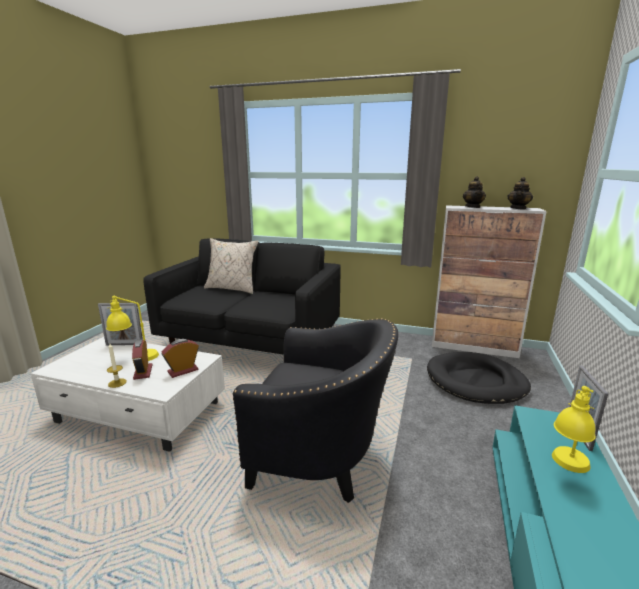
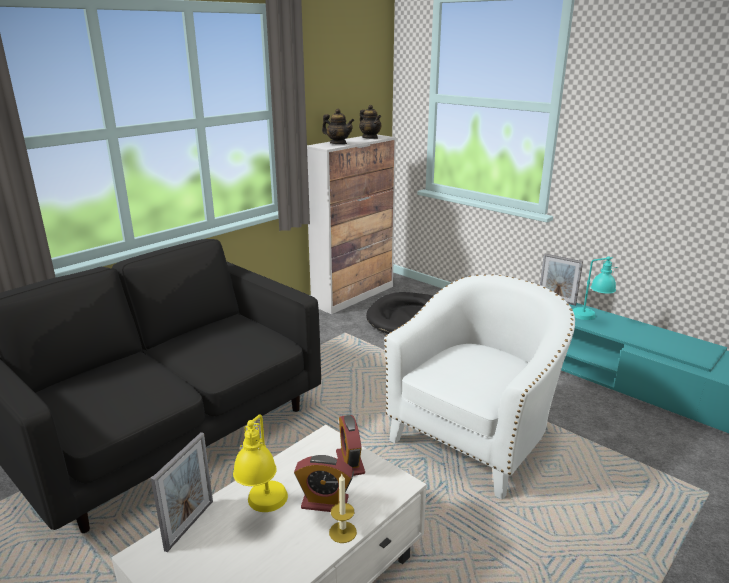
camera: 65 degrees left, 5 degrees up
(232, 288) = (108, 365): beige pillow -> none
(321, 457) = (475, 438): black armchair -> white armchair
(567, 468) = (590, 319): yellow table lamp -> turquoise table lamp

